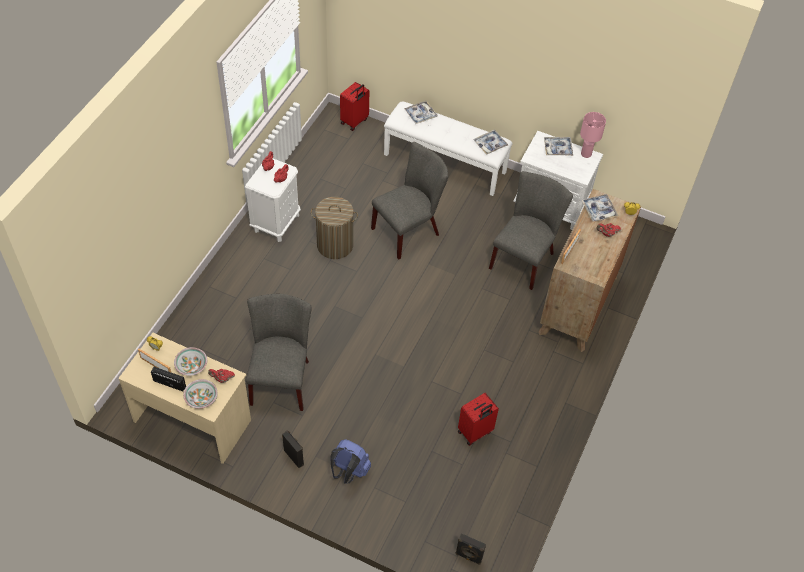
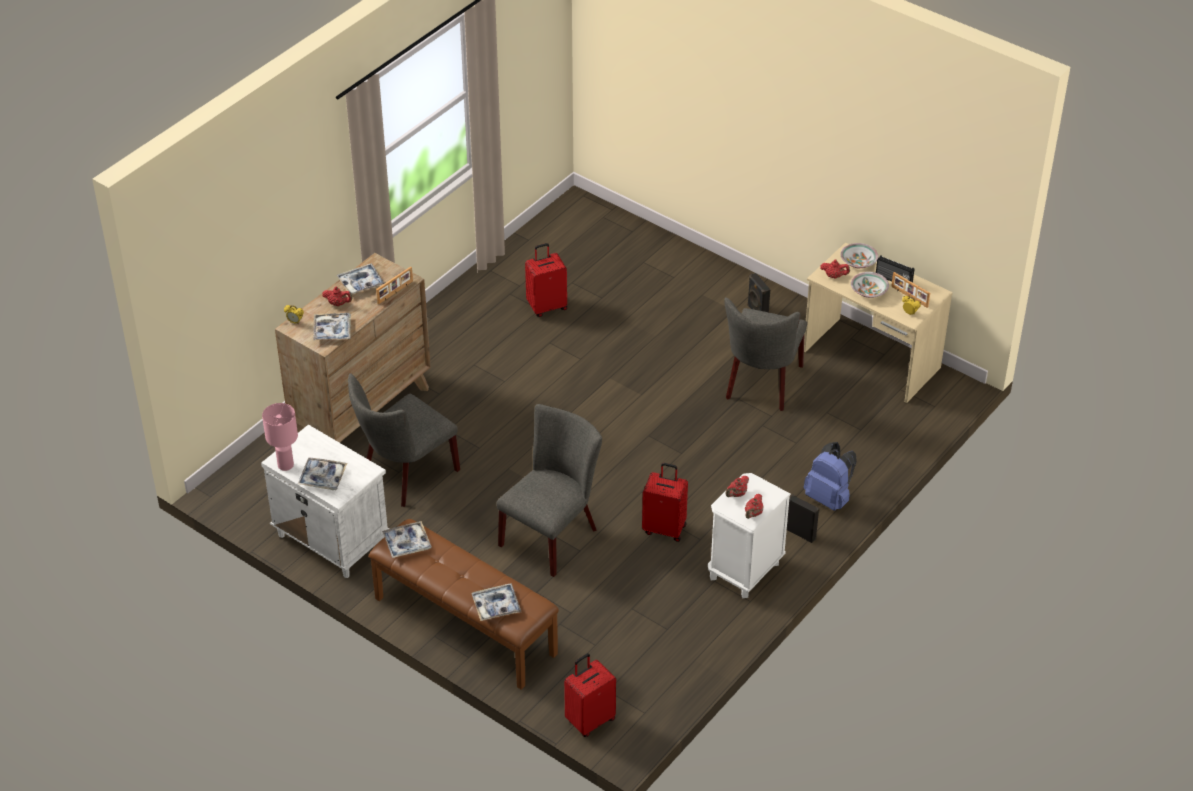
camera: 165 degrees left, 10 degrees down
(335, 245) = (665, 528): laundry basket -> red suitcase
(349, 471) = (698, 293): blue backpack -> blue backpack (829, 498)
(409, 230) = (553, 534): grey chair -> grey chair turned 150 degrees clockwise
(445, 163) = (464, 626): white bench -> brown bench
(468, 557) = (592, 215): black speaker -> black speaker (801, 533)
(599, 255) = (361, 283): none -> tray

